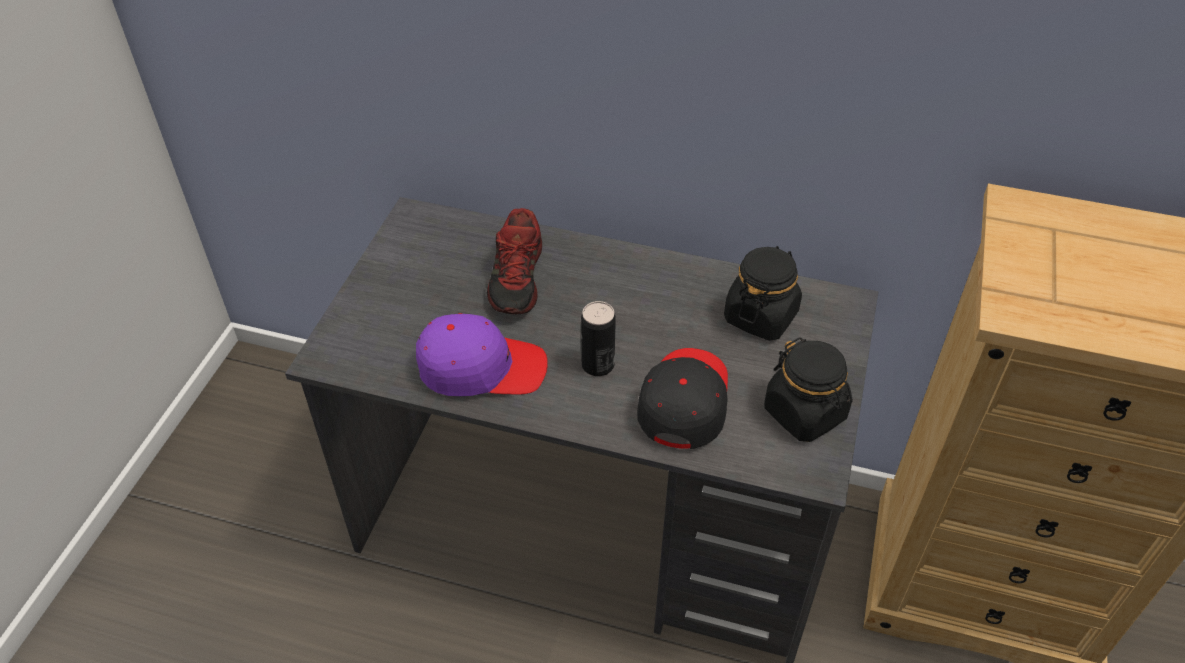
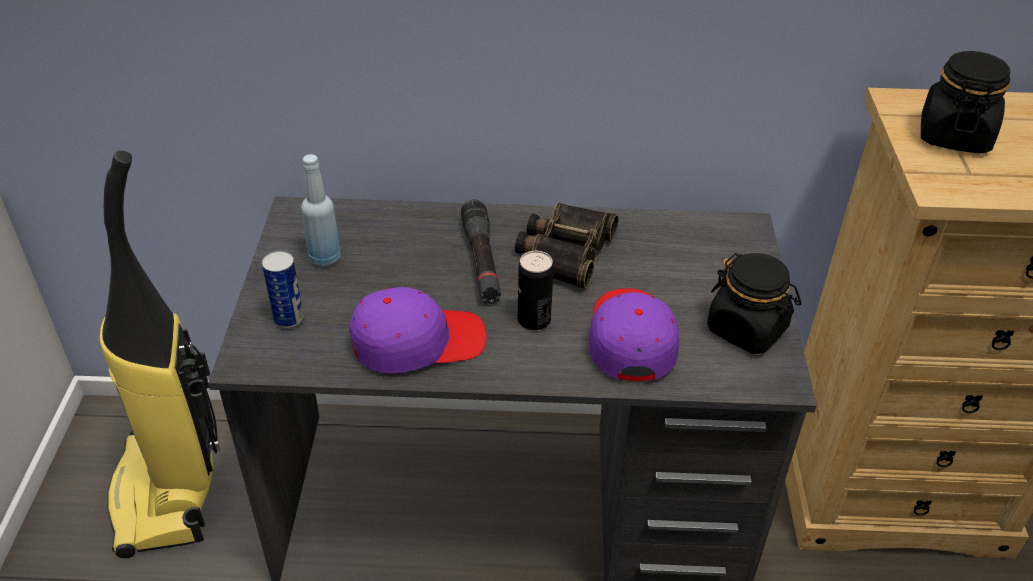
camera: 15 degrees left, 5 degrees down
(289, 447) = (170, 492): none -> vacuum cleaner
(373, 324) = (289, 320): none -> can
(425, 268) = (325, 258): none -> blue bottle
(518, 278) = (425, 253): shoe -> none
(569, 295) = (481, 261): none -> black flashlight
(653, 299) = (564, 251): none -> binoculars
(684, 402) = (630, 339): black cap -> purple cap
(760, 316) = (672, 251): black jar -> black jar (953, 135)

